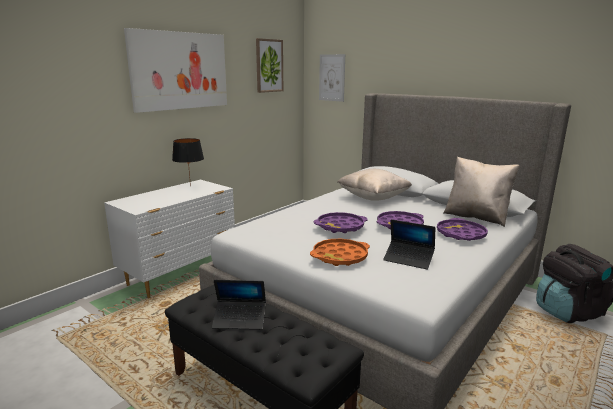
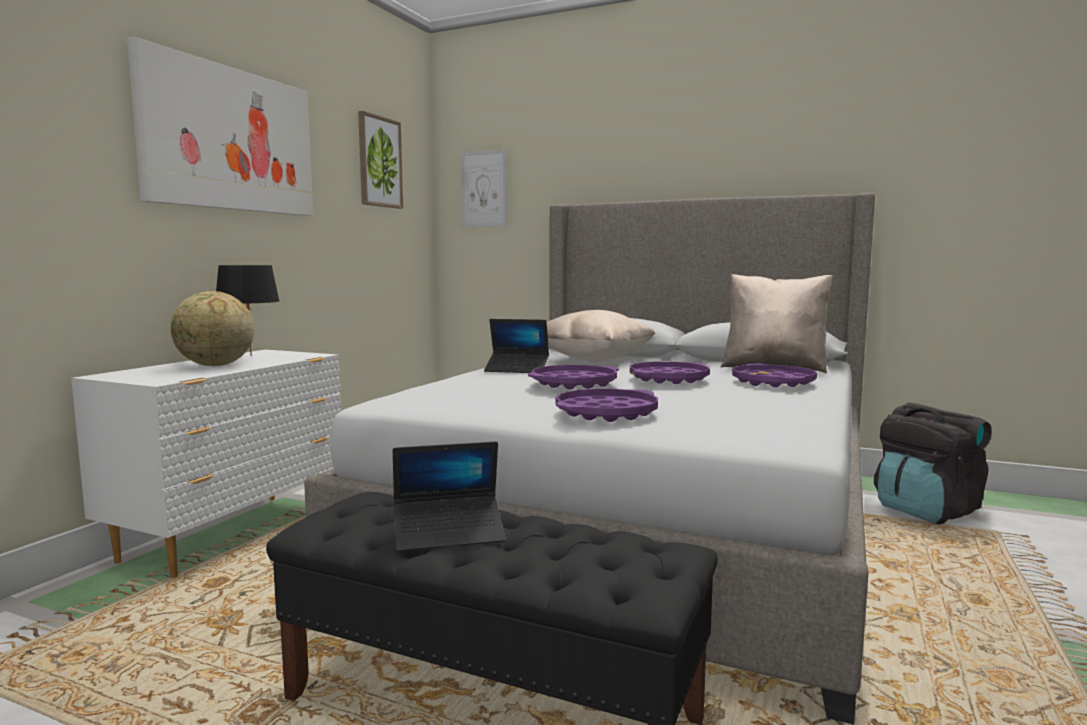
camera: 15 degrees left, 10 degrees down
(169, 196) = (215, 366): none -> globe
(340, 256) = (606, 413): orange tray -> purple tray
(408, 259) = (724, 409): laptop -> laptop (517, 369)

